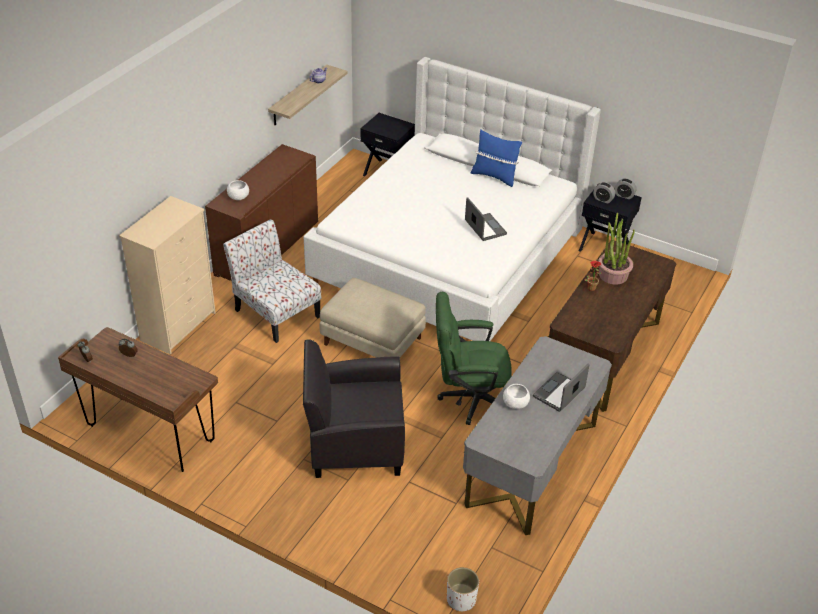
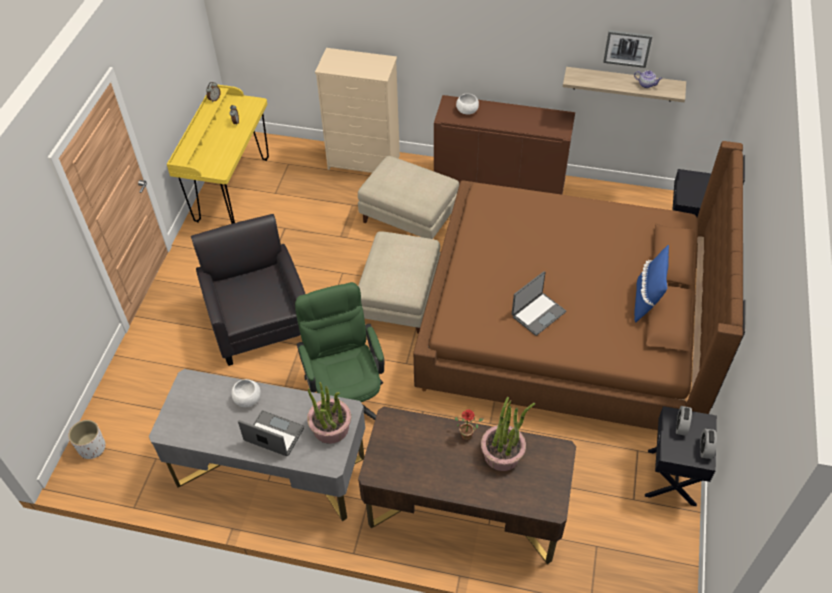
camera: 75 degrees right, 10 degrees up
(150, 434) = (232, 190): brown desk -> yellow desk
(275, 312) = (410, 217): chair -> beige ottoman
(295, 63) = (627, 48): none -> picture
(450, 256) = (567, 326): white bed -> brown bed
(562, 358) = (331, 428): none -> potted plant

